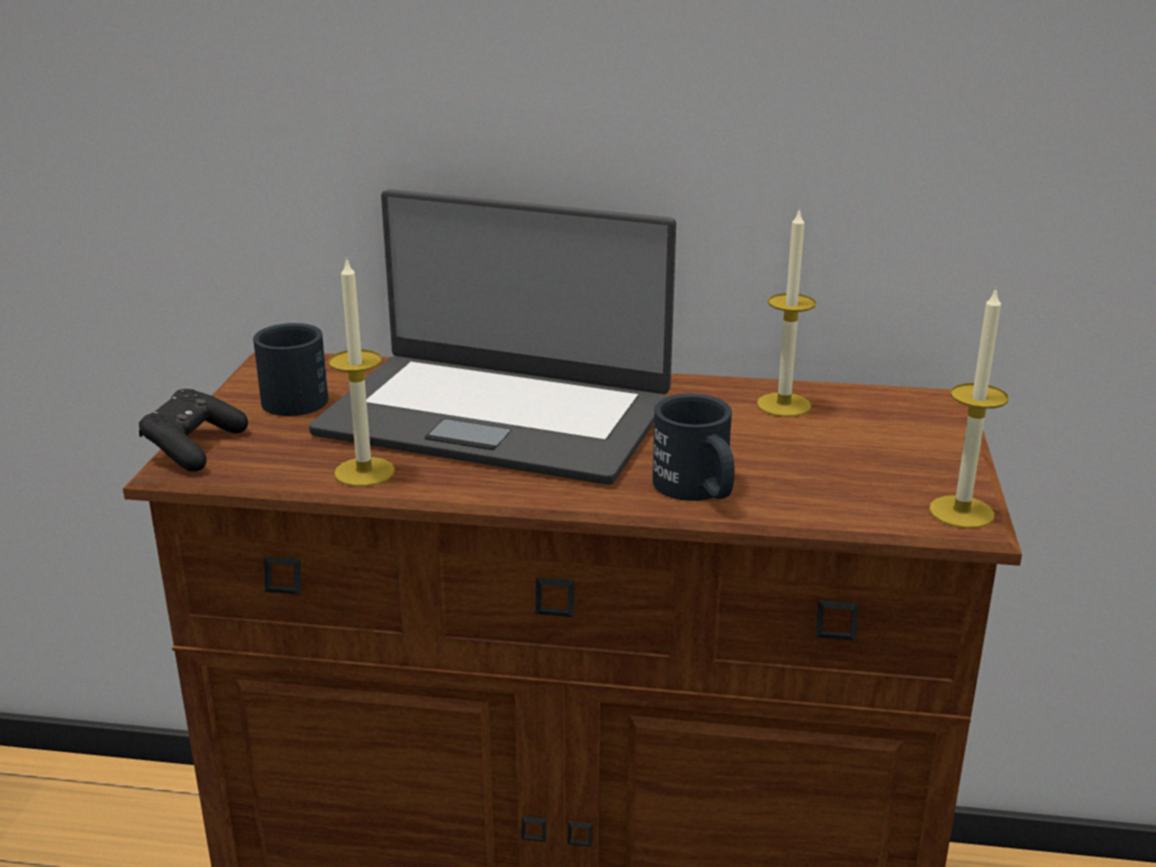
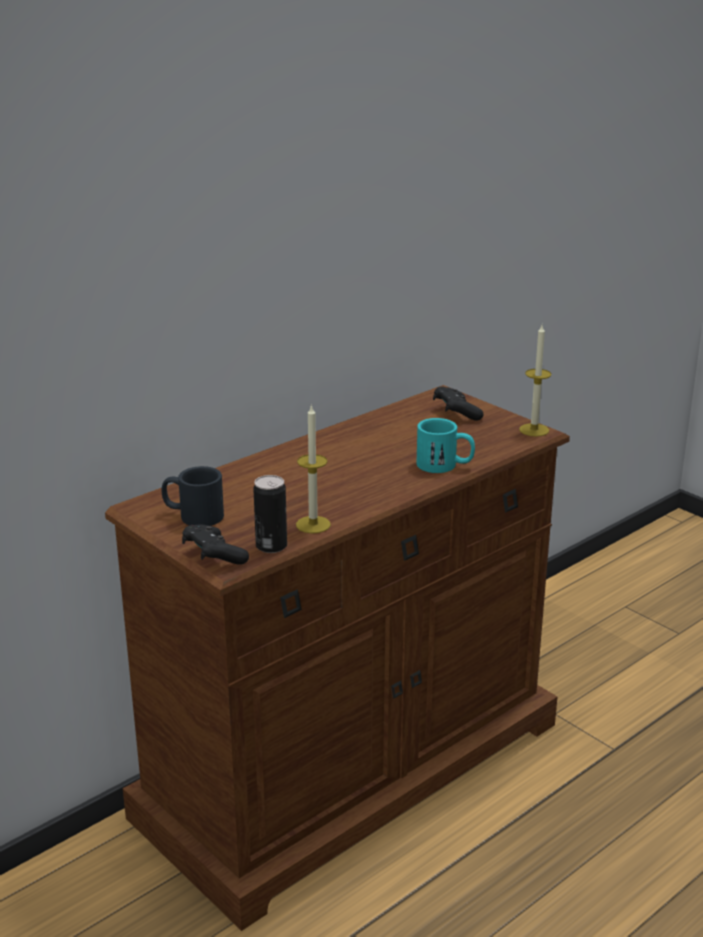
camera: 50 degrees left, 0 degrees up
(266, 470) = (271, 546): none -> can
(496, 416) = (306, 477): laptop -> none
(698, 490) = (445, 465): black mug -> turquoise mug
(783, 405) = (399, 419): candle -> none
(888, 433) = (456, 413): none -> black game controller

